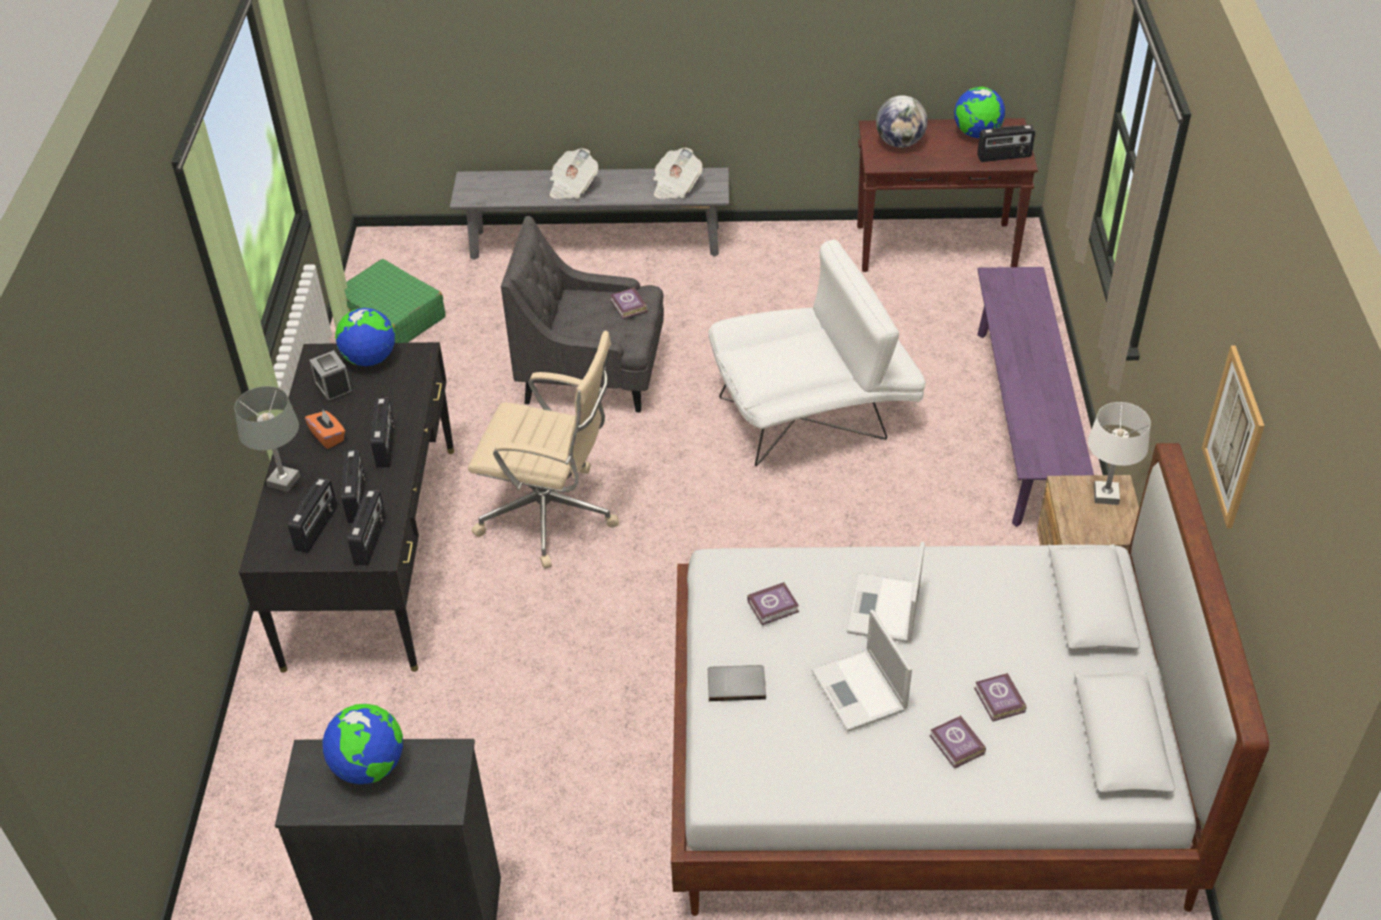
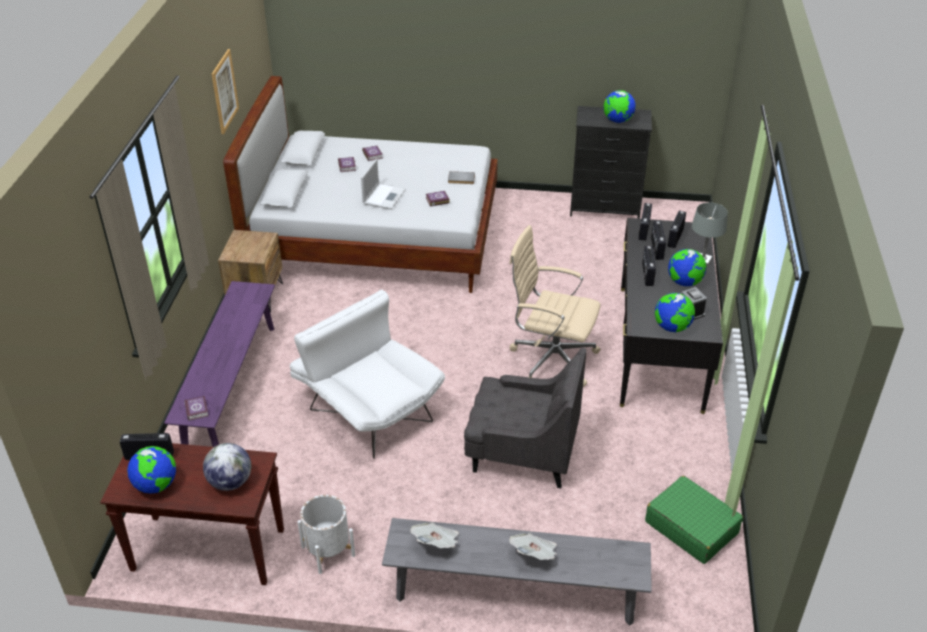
camera: 175 degrees left, 5 degrees down
(328, 437) = (684, 282): orange tissue box -> globe
(628, 306) = (492, 409): book -> book (197, 409)
(804, 259) = (328, 551): none -> white planter
(814, 412) = (367, 409): white armchair -> white armchair turned 60 degrees clockwise
(860, 691) = (407, 171): laptop -> none
(1106, 495) = (238, 251): white table lamp -> none

